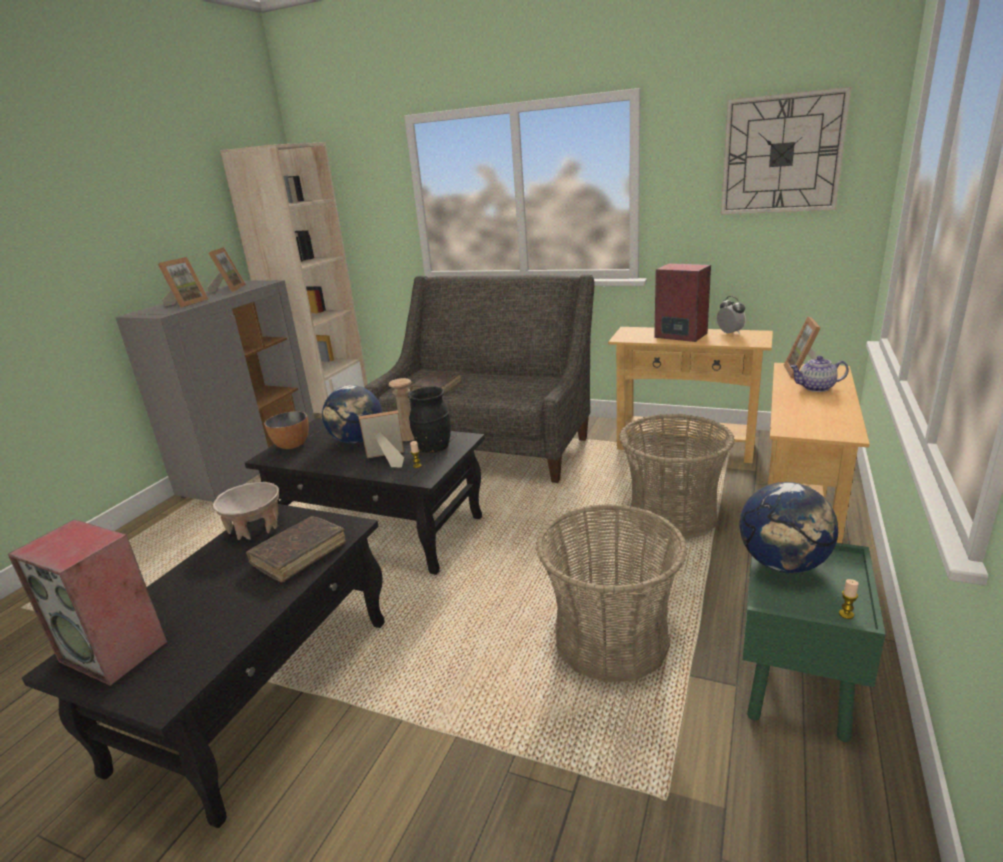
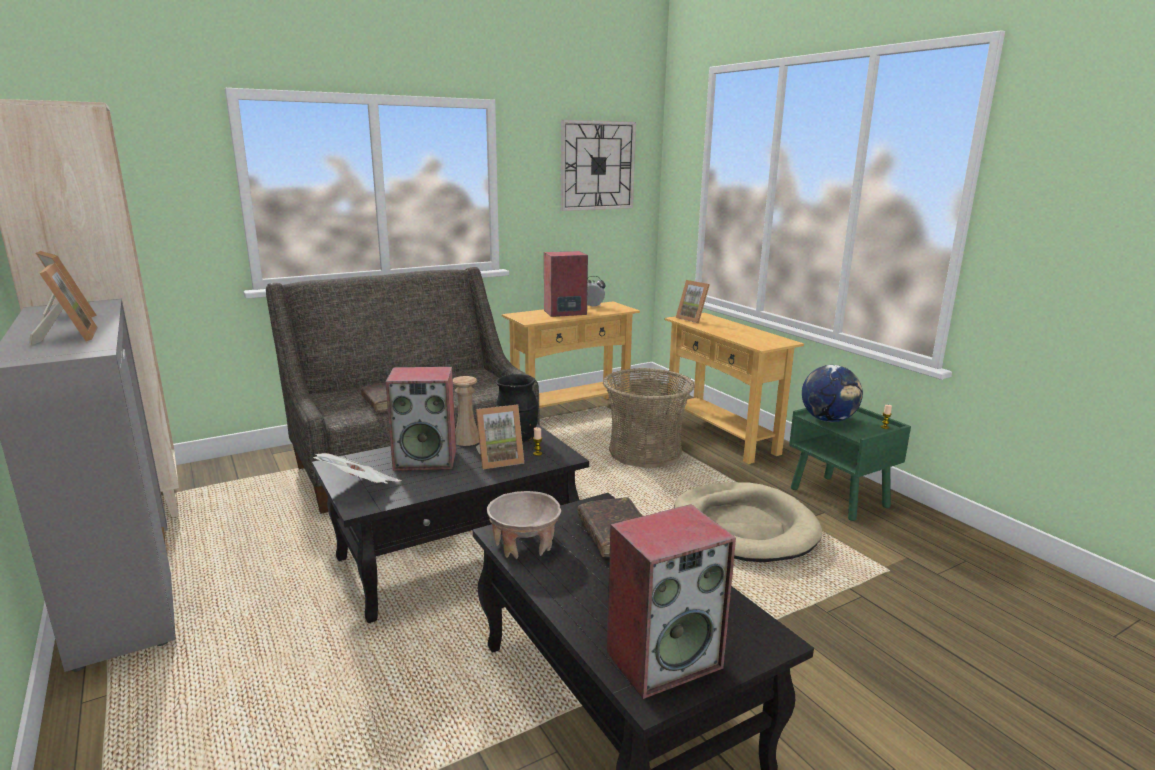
camera: 55 degrees left, 5 degrees down
(292, 445) = (360, 488): bowl -> newspaper
(357, 441) = (426, 460): globe -> speaker
(386, 460) = (499, 460): picture frame -> picture frame turned 135 degrees counterclockwise
(611, 640) = (744, 527): basket -> beige dog bed
(816, 388) = (720, 325): teapot -> none

